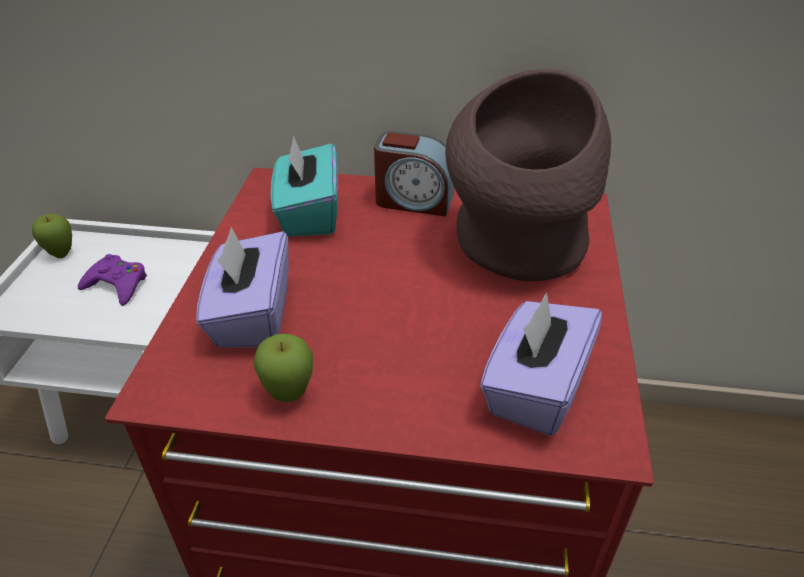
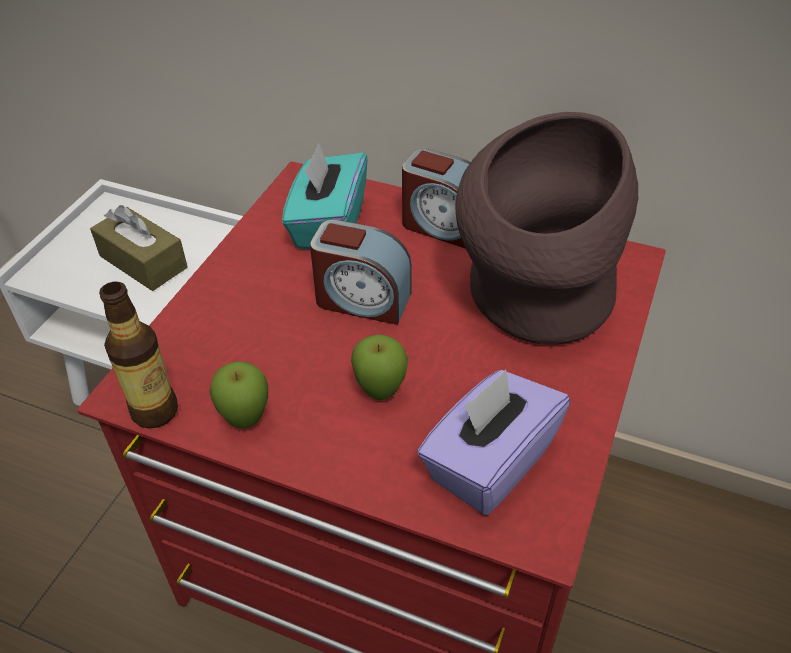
camera: 15 degrees right, 5 degrees up
(62, 254) = (99, 220): apple -> apple (380, 393)
(117, 284) = (143, 262): purple game controller -> brown tissue box
(191, 404) = (155, 411): none -> bottle
(251, 316) = (237, 331): purple tissue box -> none
(363, 271) = (362, 300): none -> alarm clock

